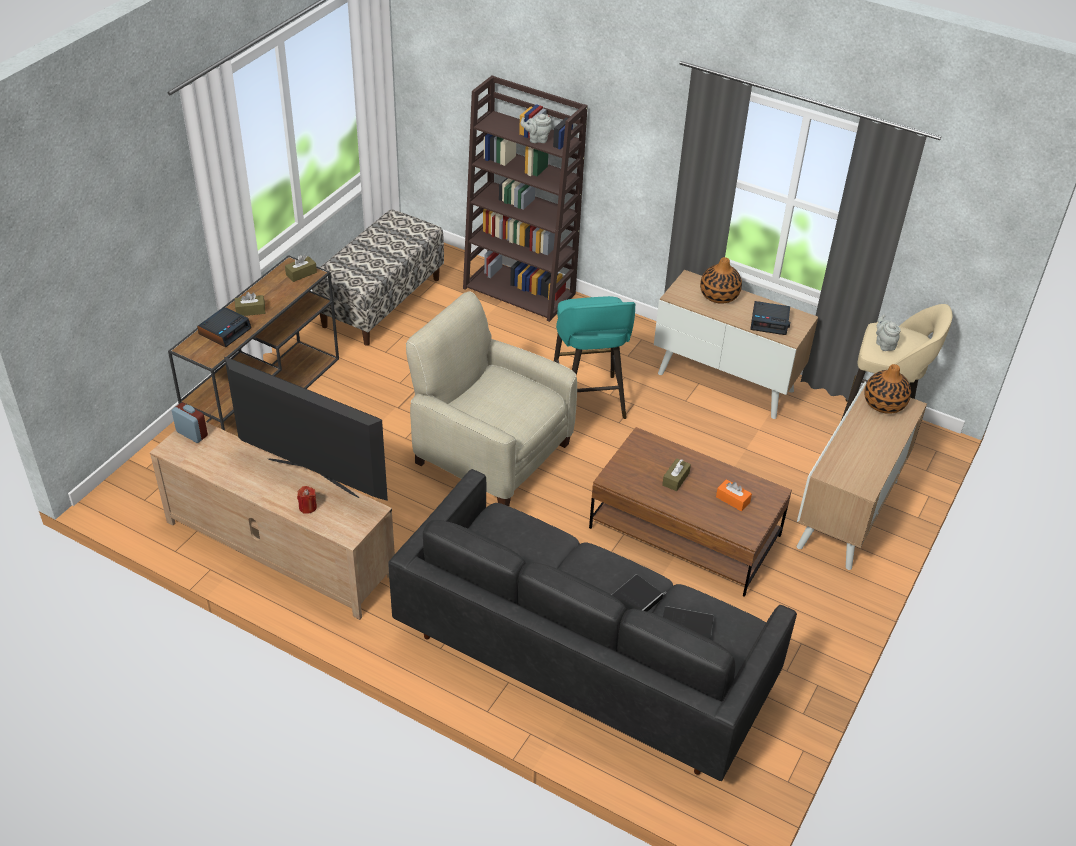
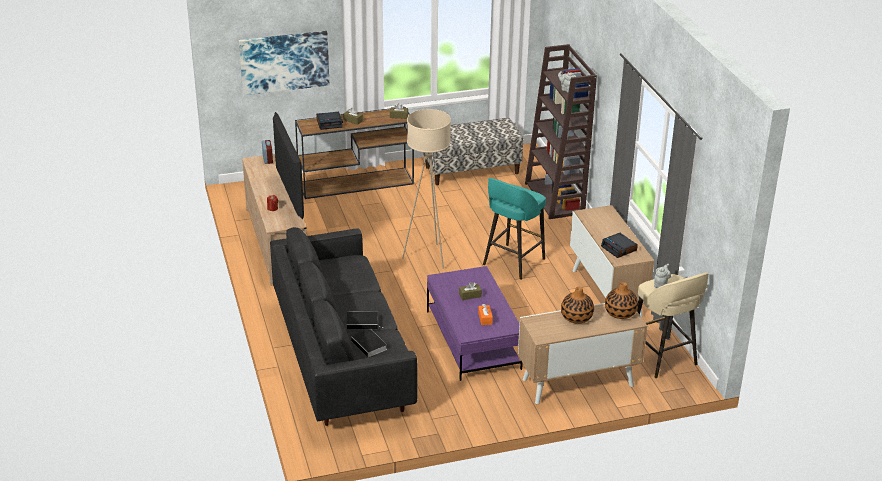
camera: 45 degrees right, 10 degrees down
(121, 268) = (284, 62): none -> picture
(491, 452) = (427, 257): beige armchair -> beige floor lamp
(684, 532) = (472, 339): brown coffee table -> purple coffee table
(719, 295) = (610, 224): vase -> vase (576, 317)

